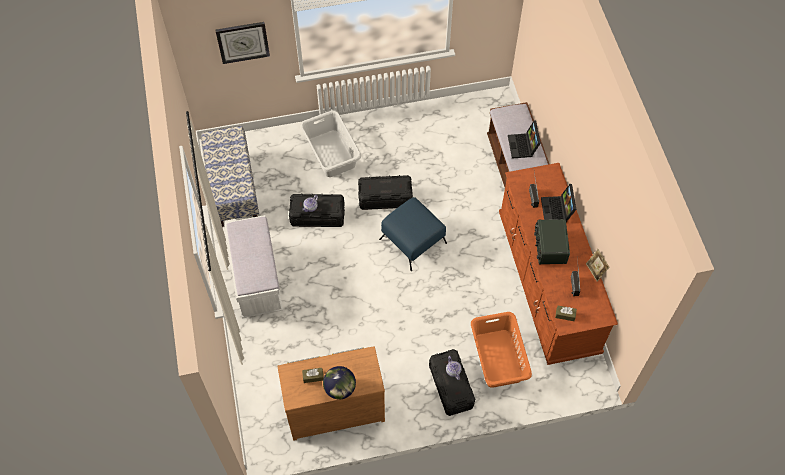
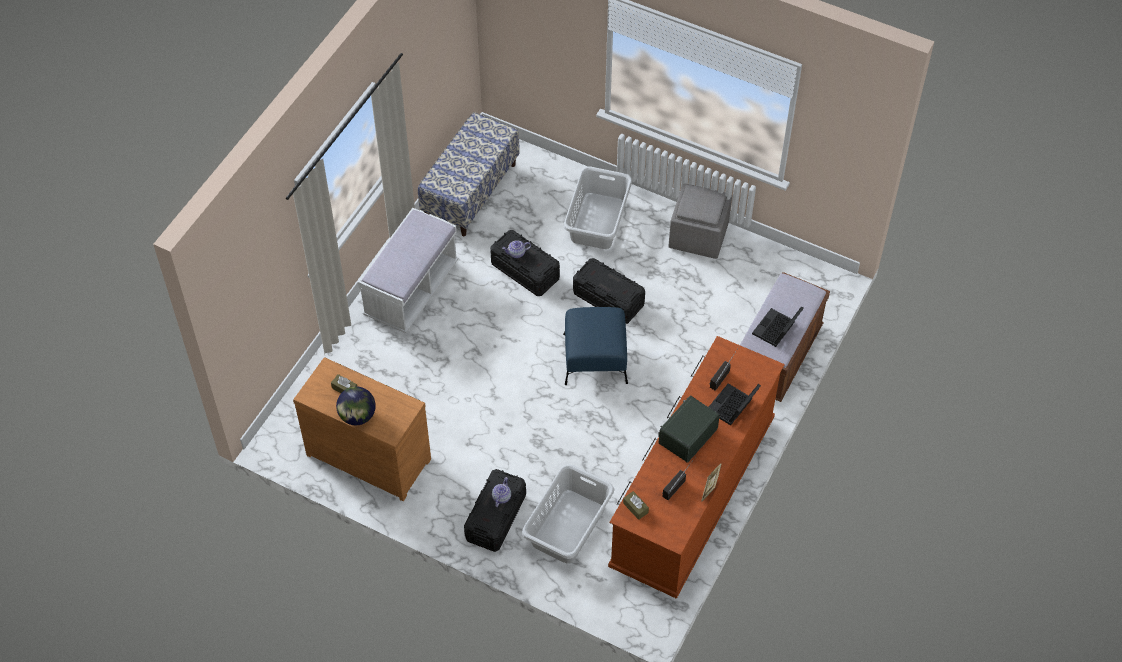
camera: 40 degrees right, 5 degrees down
(243, 42) = (549, 34): wall clock -> none
(400, 122) = (699, 235): none -> grey ottoman
(498, 359) = (567, 526): orange laundry basket -> grey laundry basket

